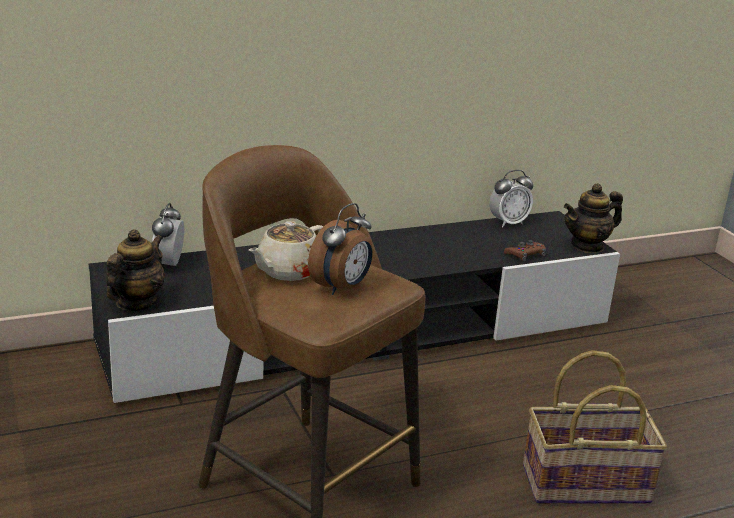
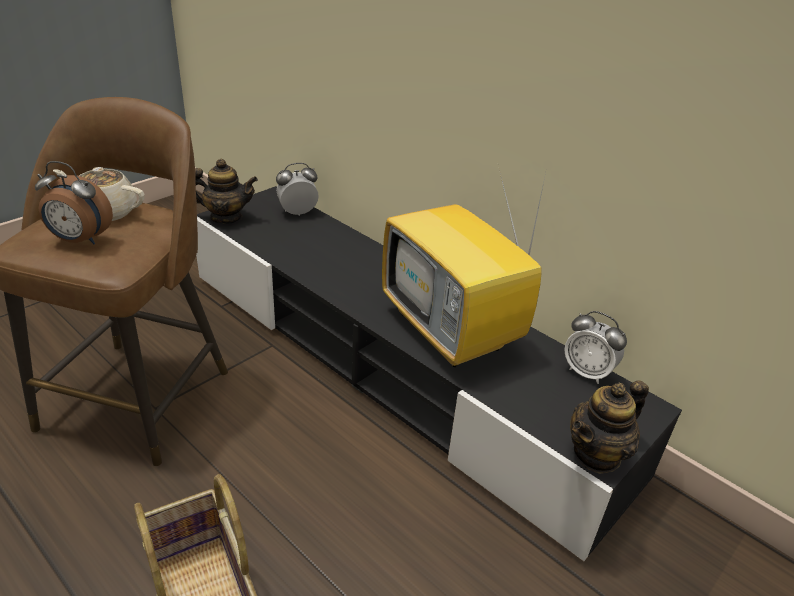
camera: 65 degrees right, 10 degrees up
(432, 250) = (453, 332): none -> television
(525, 255) = (510, 402): brown game controller -> none
(587, 246) = (597, 454): teapot -> teapot turned 75 degrees counterclockwise

